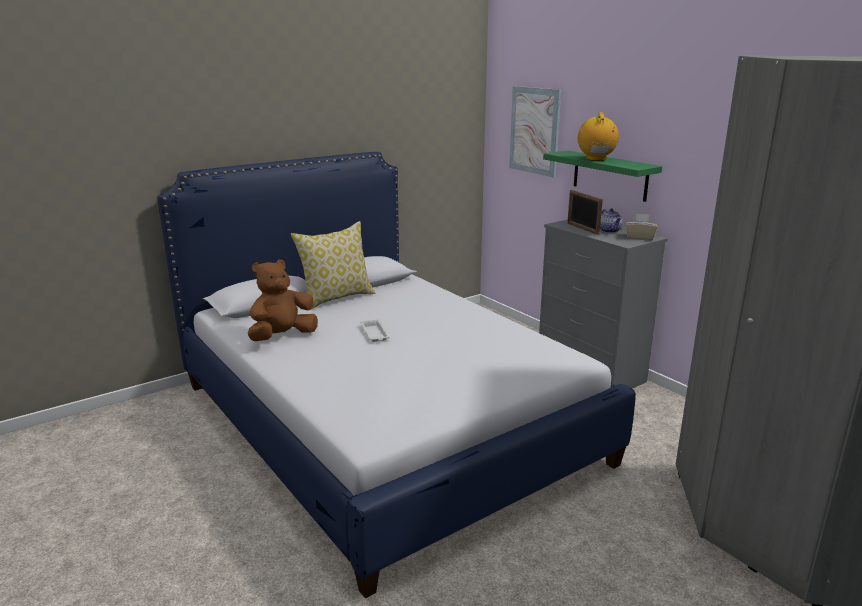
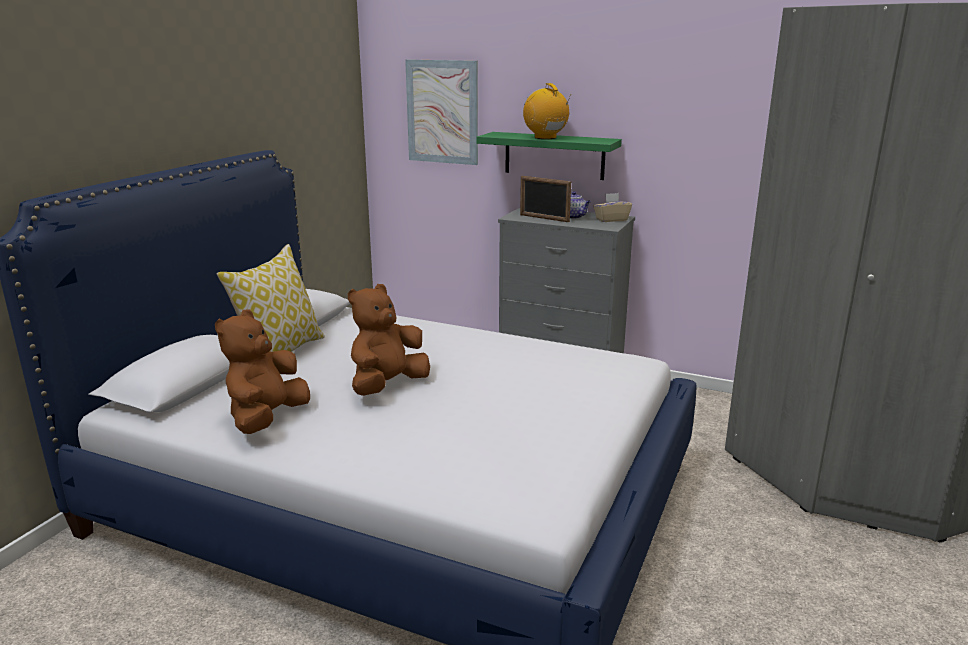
camera: 30 degrees left, 0 degrees up
(375, 334) = (387, 386): white tray -> brown plush toy

